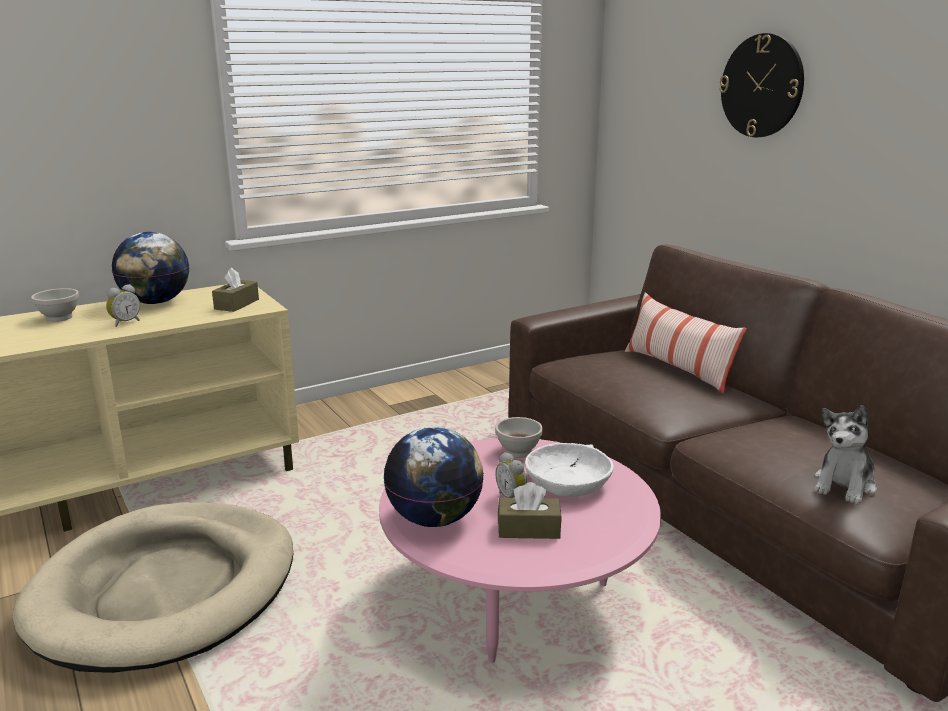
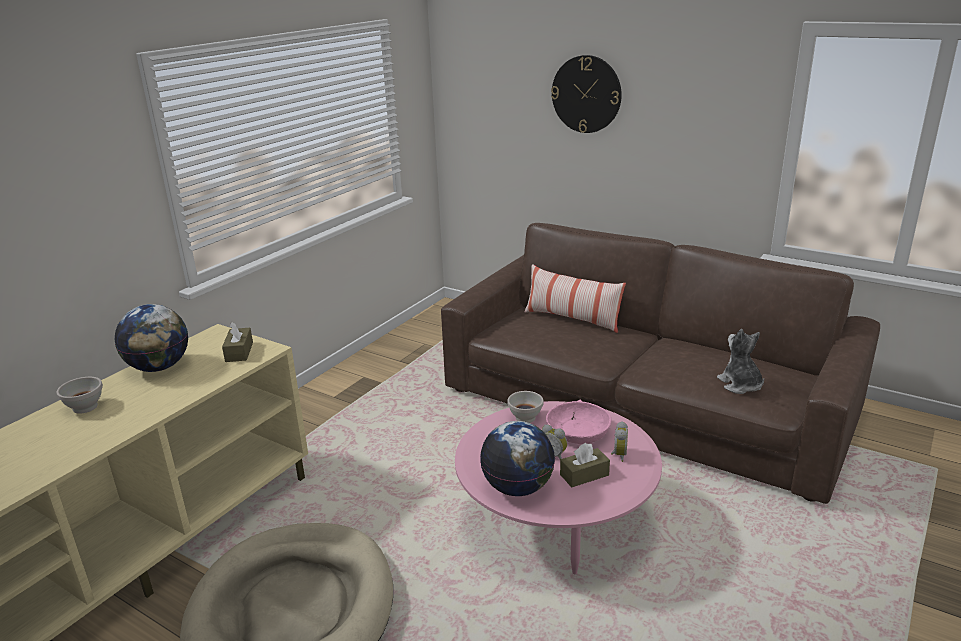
camera: 25 degrees left, 5 degrees up
(125, 323) = (159, 396): alarm clock -> alarm clock (618, 455)
(568, 482) = (577, 431): white bowl -> pink bowl
(844, 485) = (740, 385): plush toy -> plush toy turned 150 degrees clockwise

